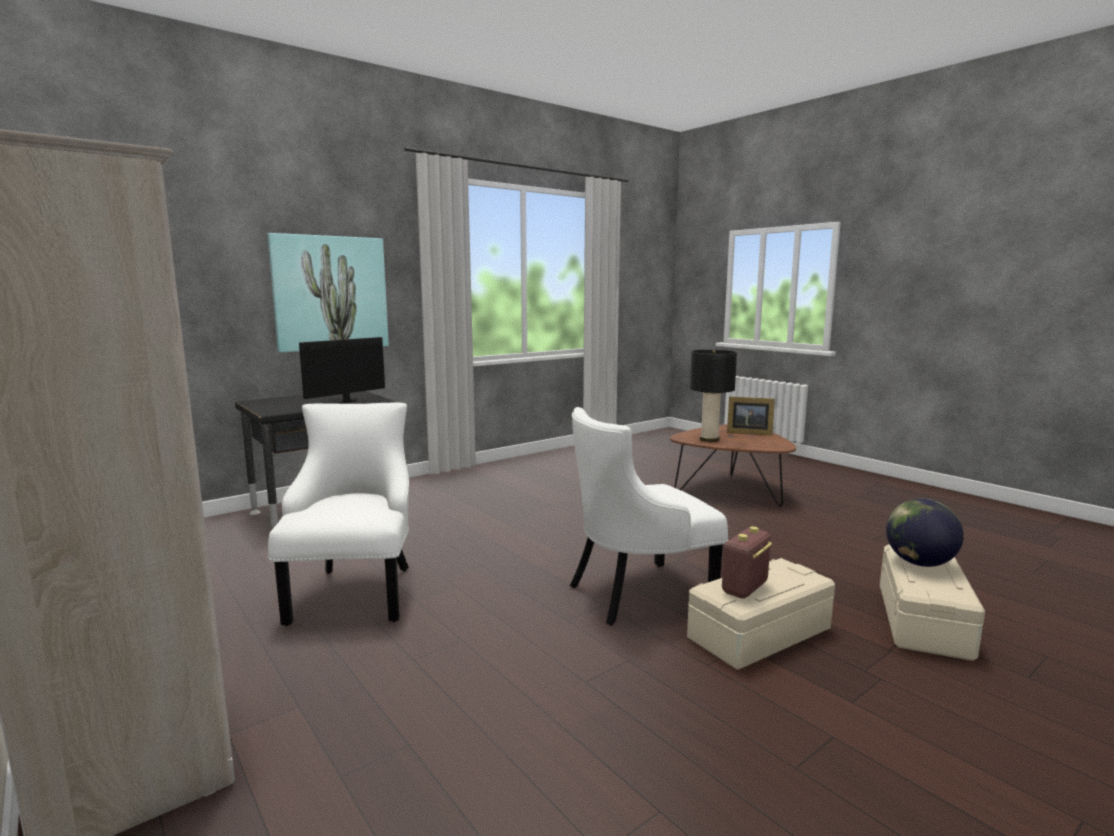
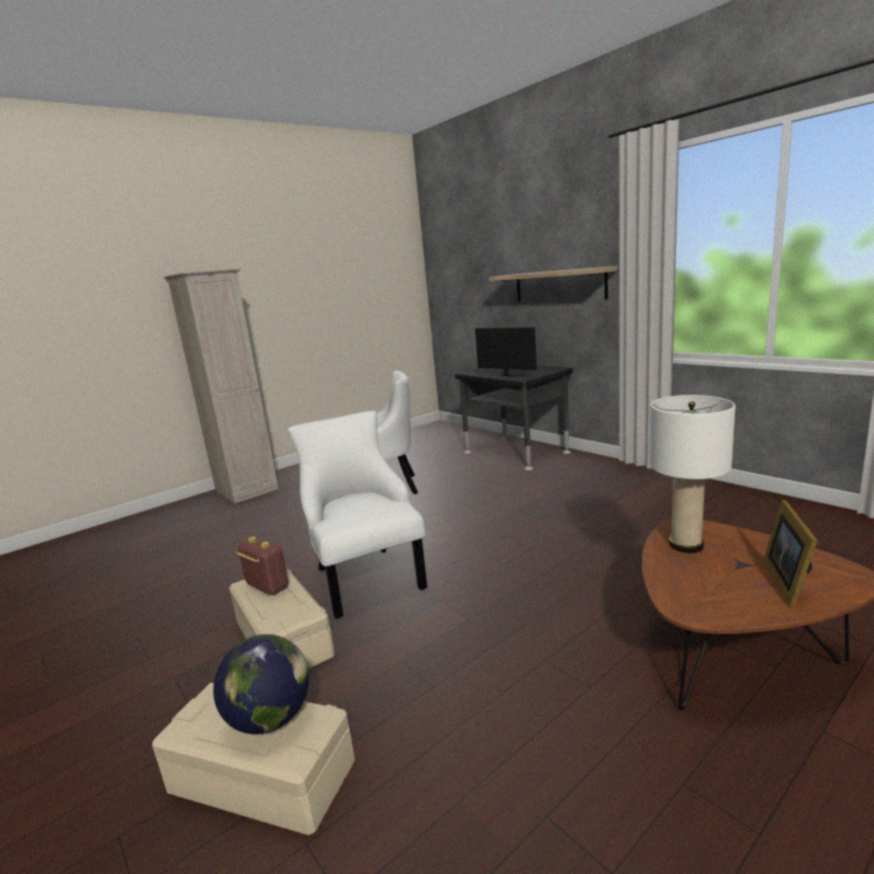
camera: 90 degrees right, 5 degrees up
(330, 293) = (559, 285): picture -> shelf
(709, 440) = (685, 545): black table lamp -> white table lamp

